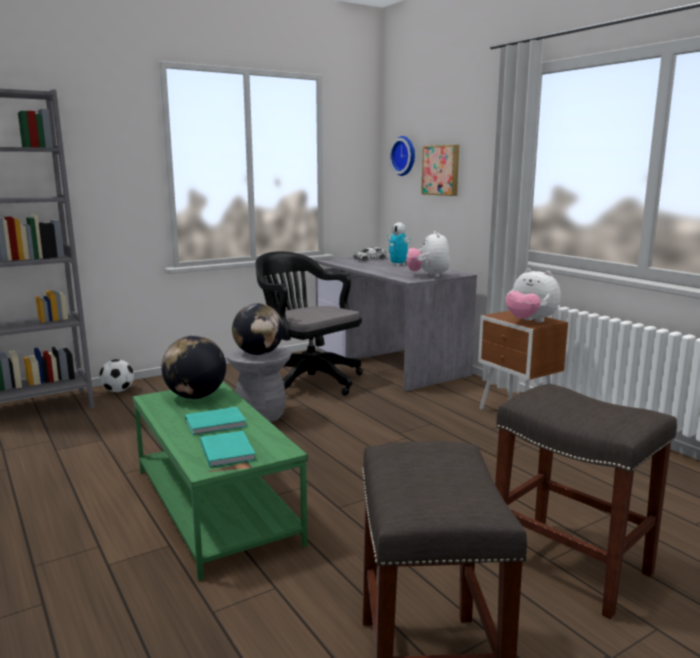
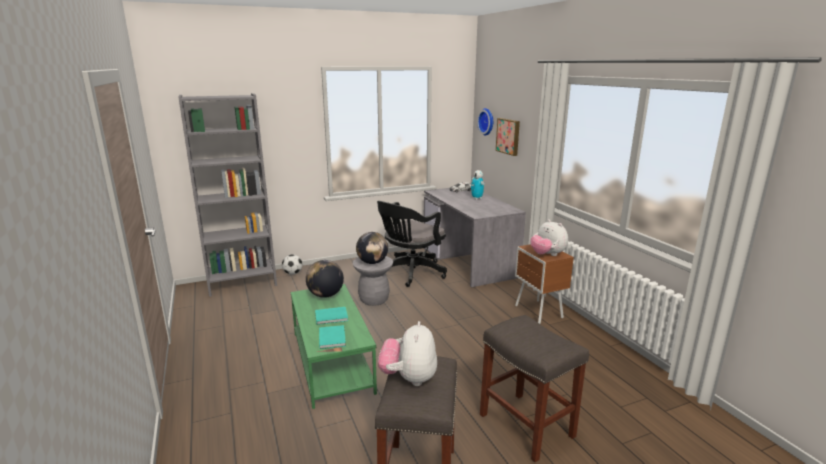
camera: 10 degrees right, 5 degrees up
(307, 380) = (410, 273): black office chair -> black office chair turned 105 degrees counterclockwise
(428, 276) = (491, 212): plush toy -> plush toy (409, 378)

